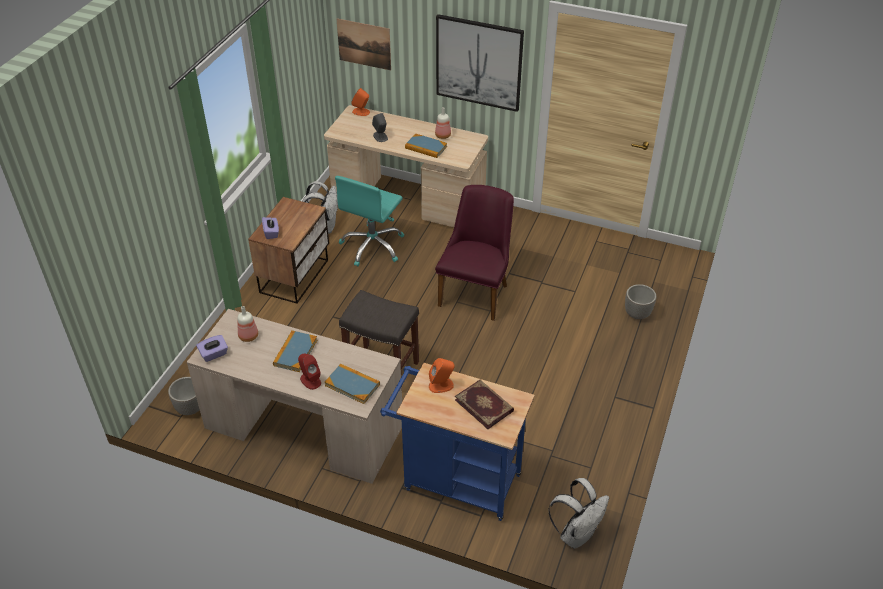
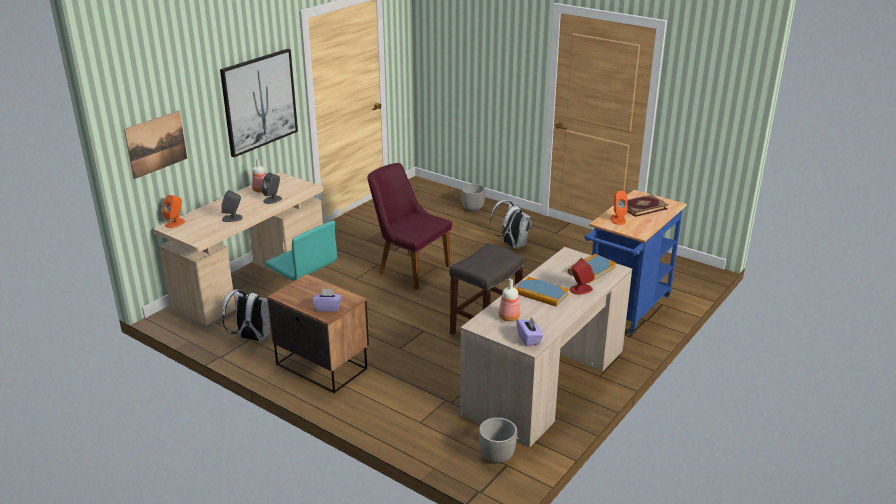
camera: 75 degrees left, 15 degrees down
(426, 147) = (273, 200): book -> grey speaker
(576, 533) = (682, 269): white backpack -> white backpack (512, 245)

